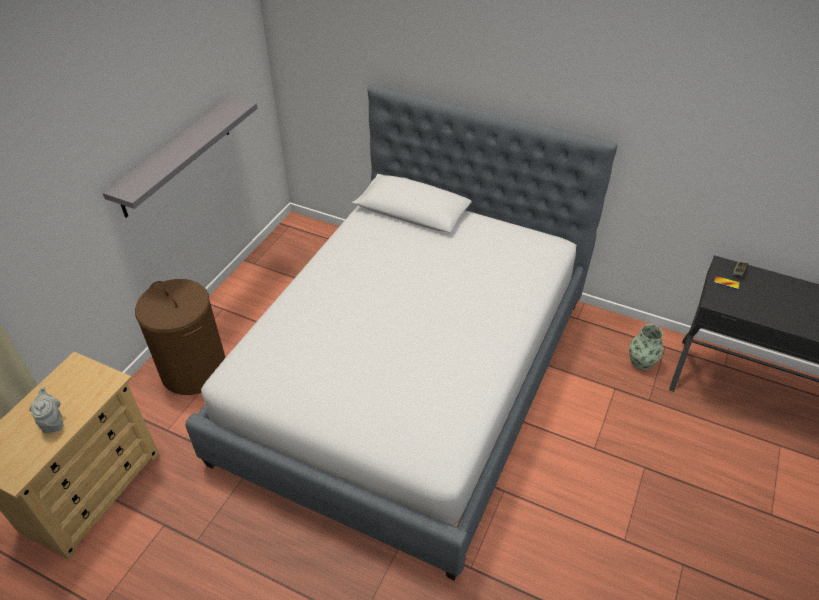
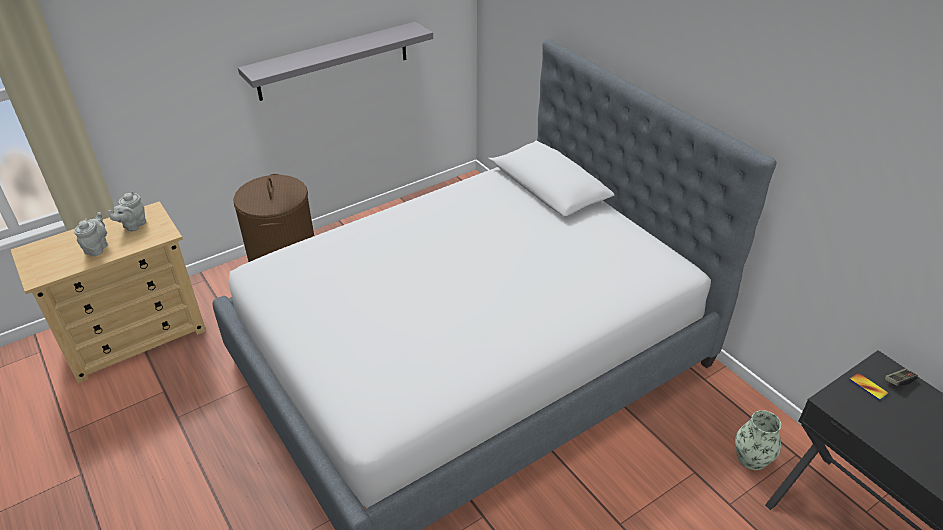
camera: 30 degrees right, 5 degrees down
(69, 385) = (133, 225): none -> grey teapot

